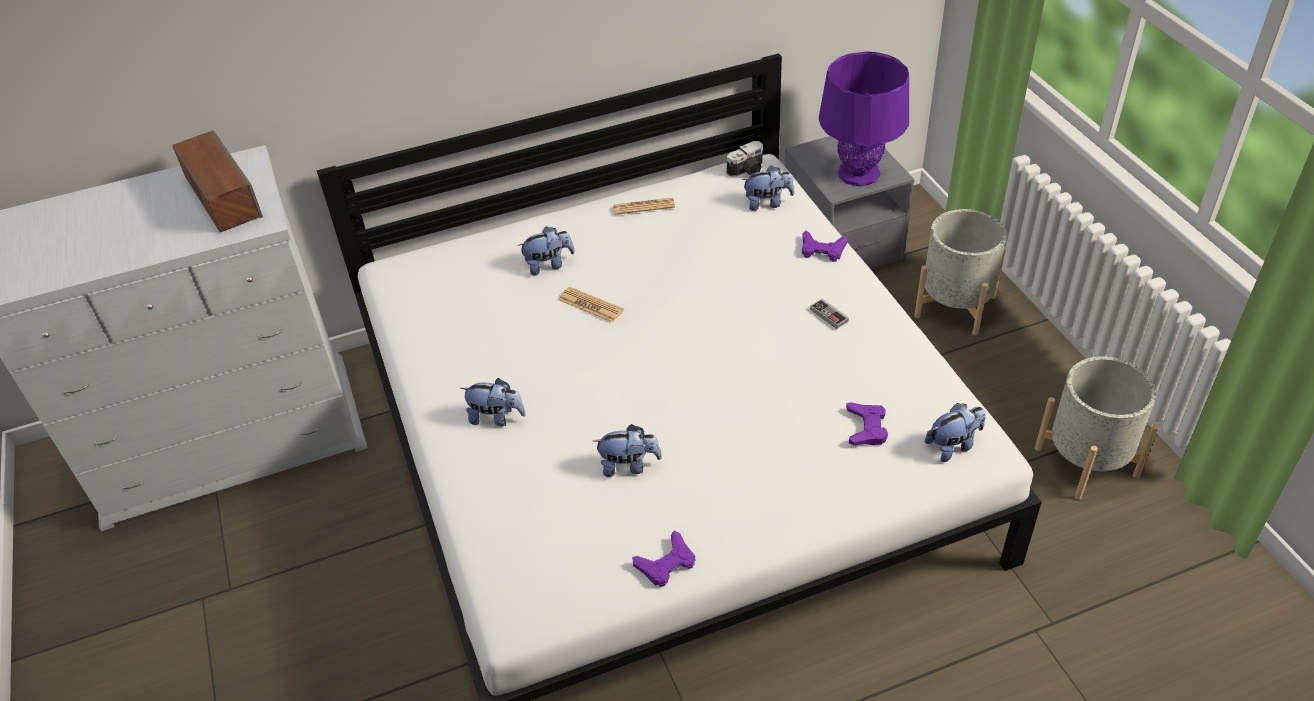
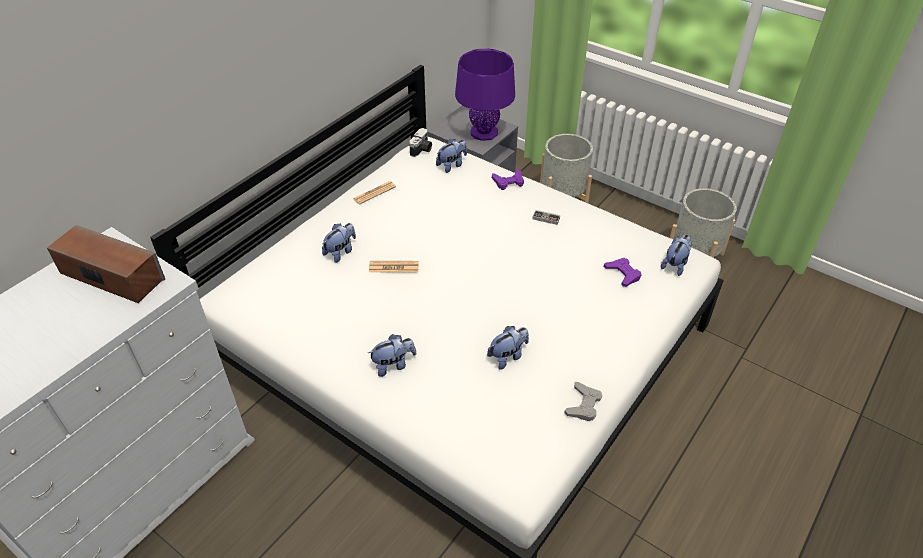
camera: 35 degrees left, 0 degrees up
(666, 564) = (583, 405): purple game controller -> grey game controller

